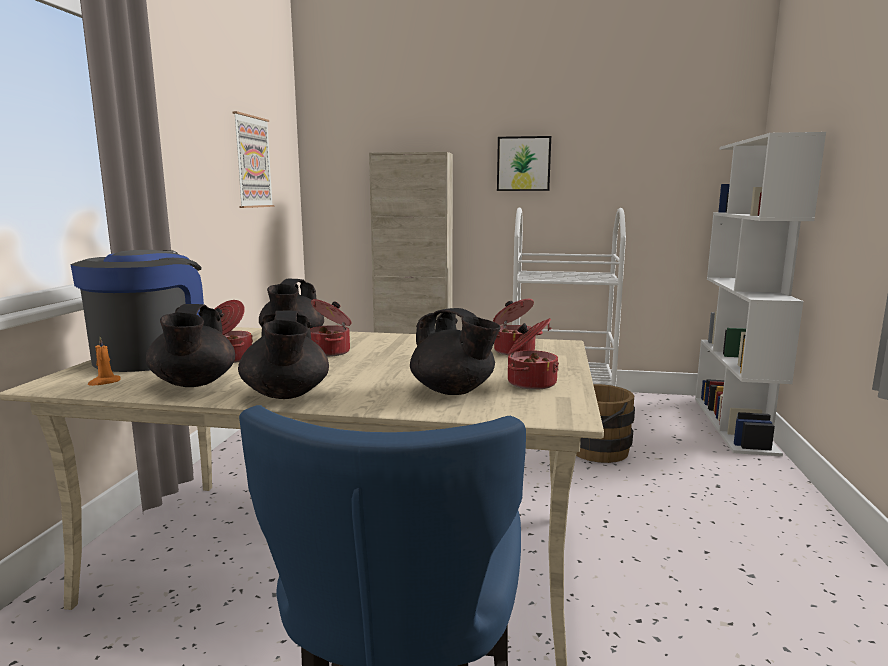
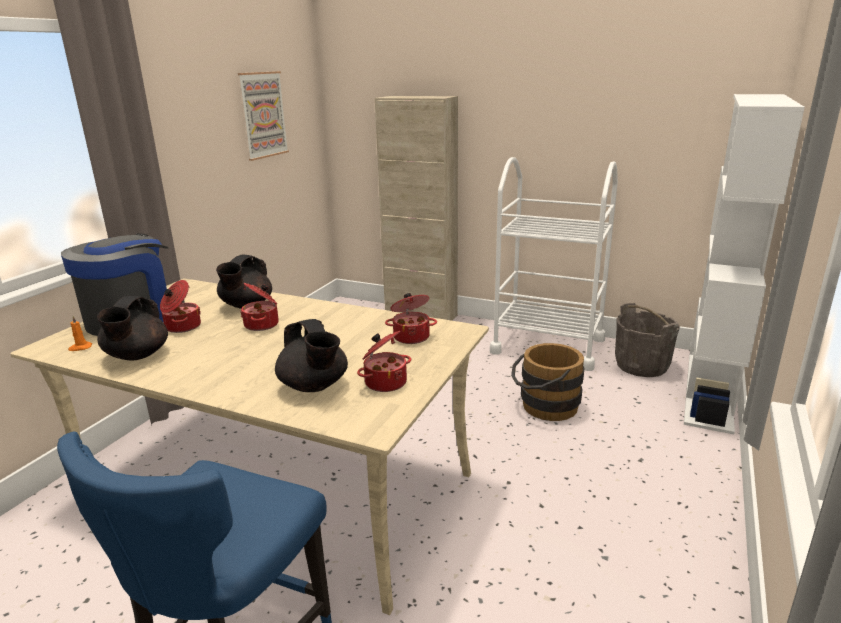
camera: 15 degrees right, 10 degrees up
(286, 395) = (189, 376): black teapot -> none
(523, 164) = (527, 107): picture -> none
(659, 410) = (641, 365): none -> grey bucket

